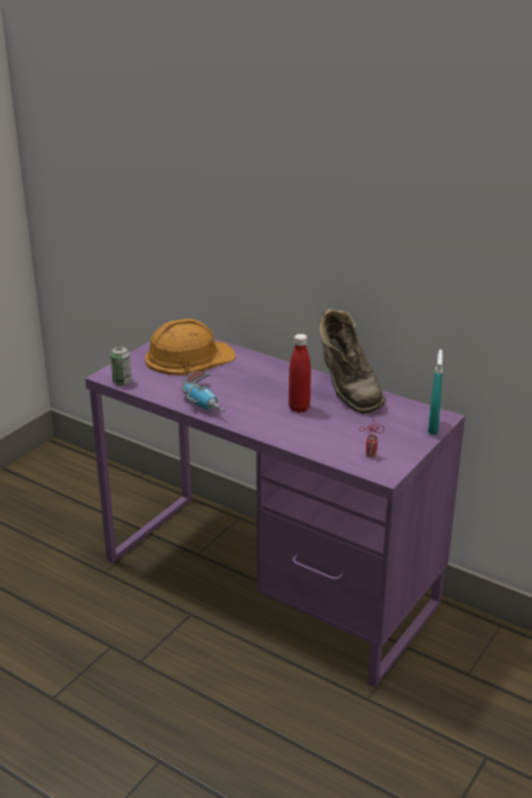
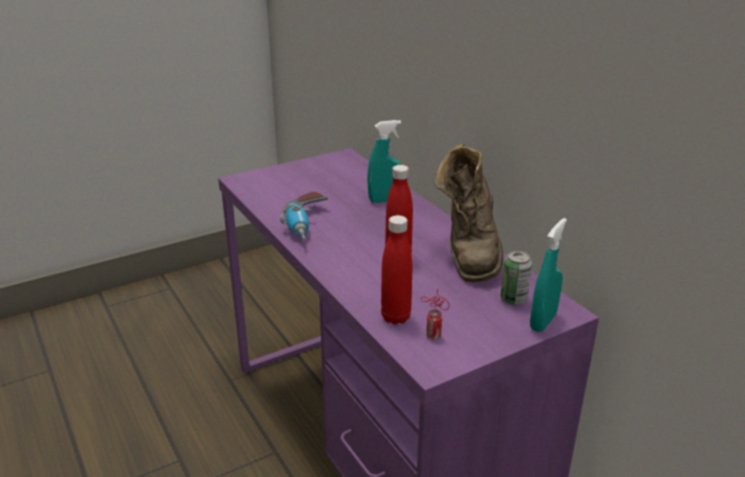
camera: 25 degrees right, 0 degrees up
(122, 382) = (246, 188): can -> can (513, 299)
(188, 357) = (334, 178): orange hard hat -> none
(249, 366) = (385, 200): none -> turquoise spray bottle
(335, 450) = (395, 317): none -> red bottle

